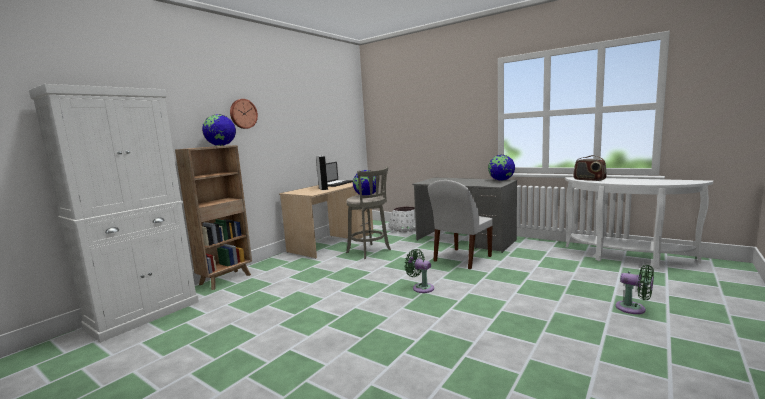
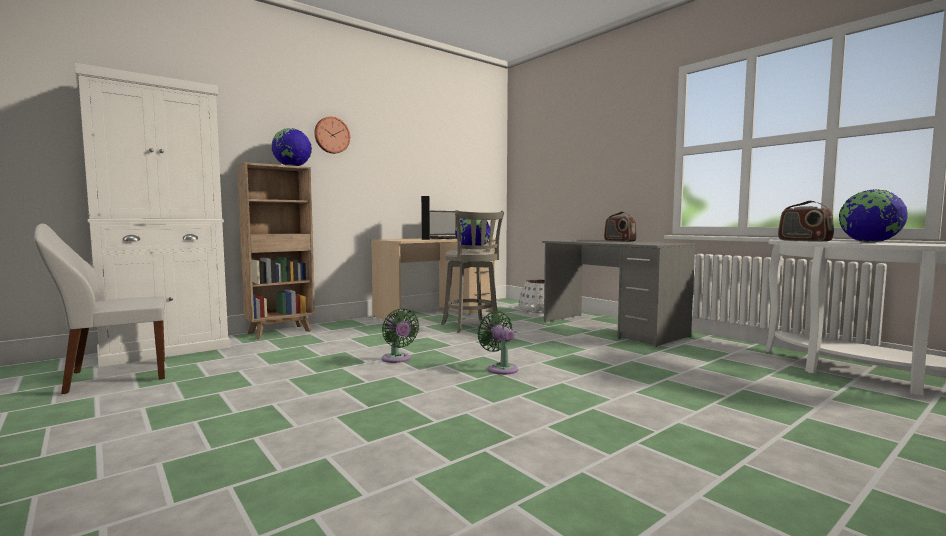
camera: 15 degrees right, 5 degrees down
(461, 259) = (587, 347): white chair -> white chair (114, 376)
(465, 180) = (619, 241): none -> radio
(501, 180) = (670, 242): globe -> globe (869, 242)
(634, 309) = (827, 440): green fan -> green fan (397, 359)

